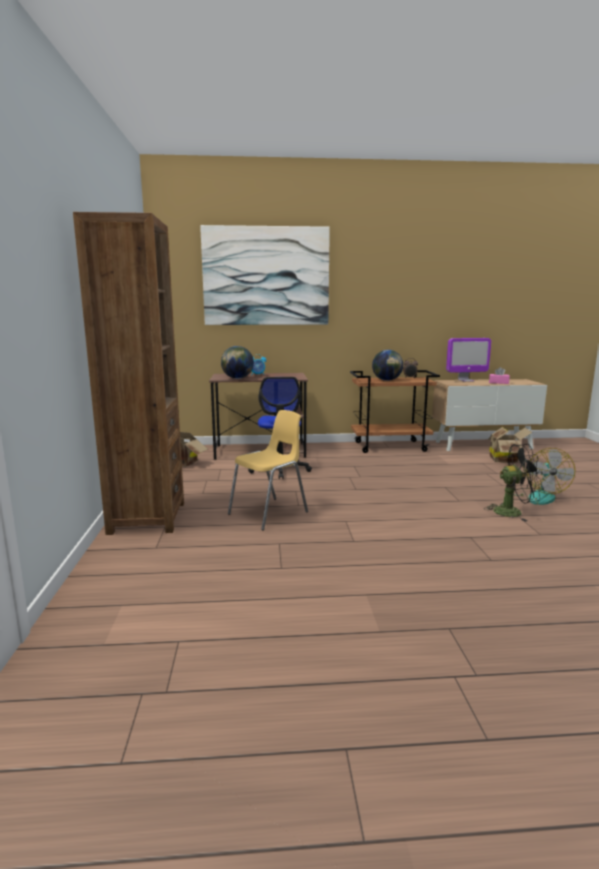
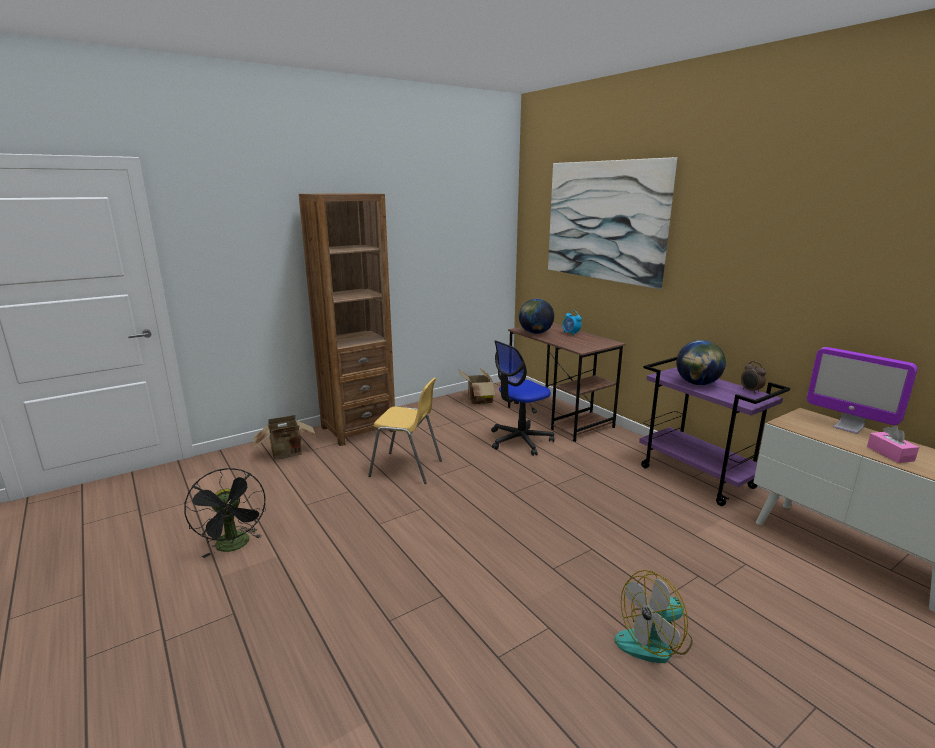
camera: 60 degrees right, 5 degrees up
(390, 446) = (698, 477): brown cart -> purple cart
(505, 459) = (803, 585): cardboard box -> cardboard box (288, 454)
(513, 512) = (559, 622): black fan -> black fan (235, 546)

